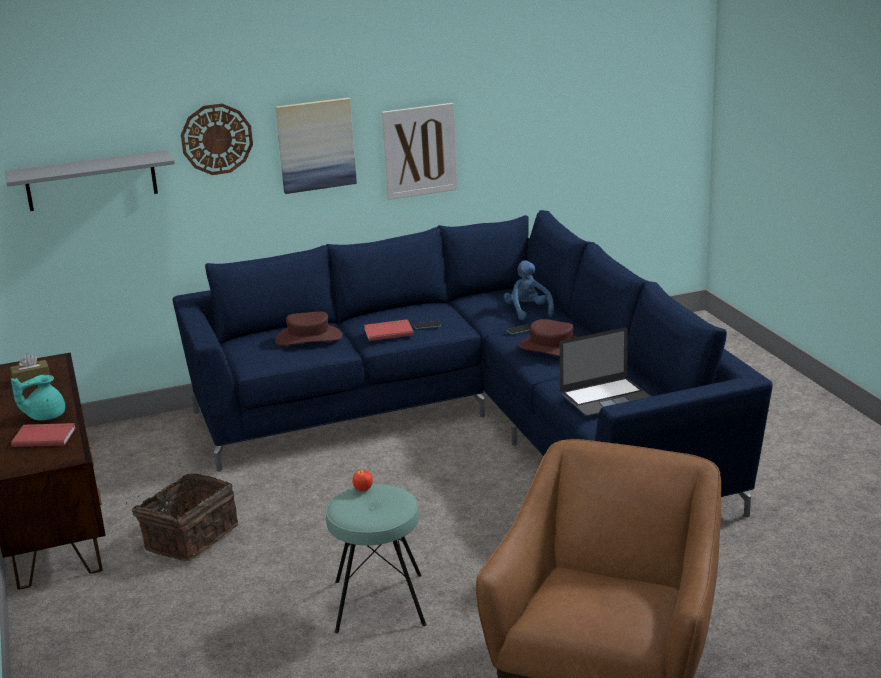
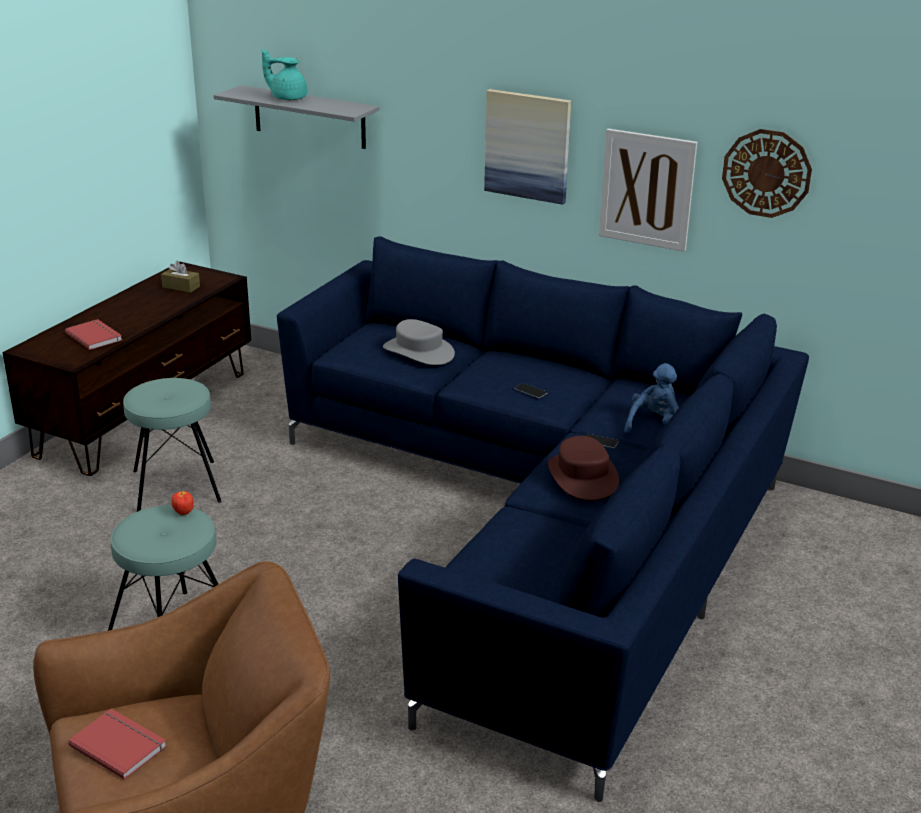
camera: 45 degrees right, 5 degrees up
(44, 416) = (128, 320): turquoise teapot -> turquoise teapot (287, 98)
(189, 537) = (176, 486): basket -> turquoise stool
(216, 139) = (427, 108): wall clock -> wall clock (766, 173)
(308, 338) = (419, 351): brown hat -> grey hat
(388, 331) = (487, 379): red book -> red book (119, 744)
(606, 397) = (514, 557): laptop -> none

